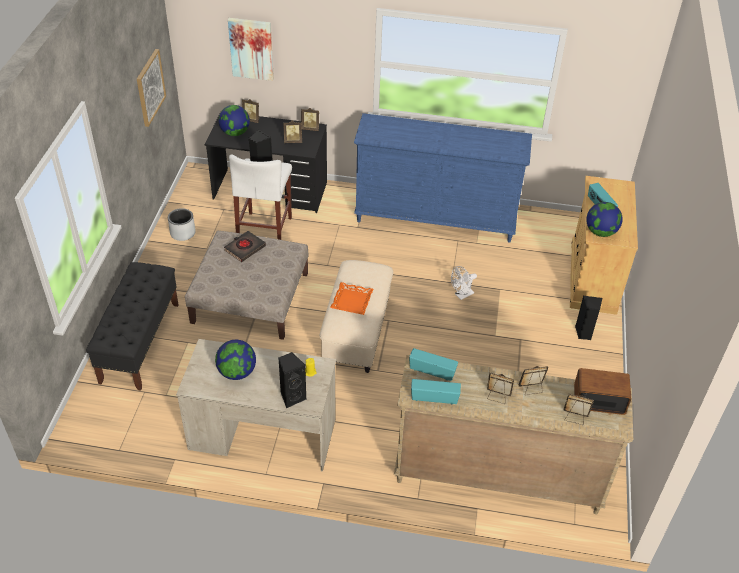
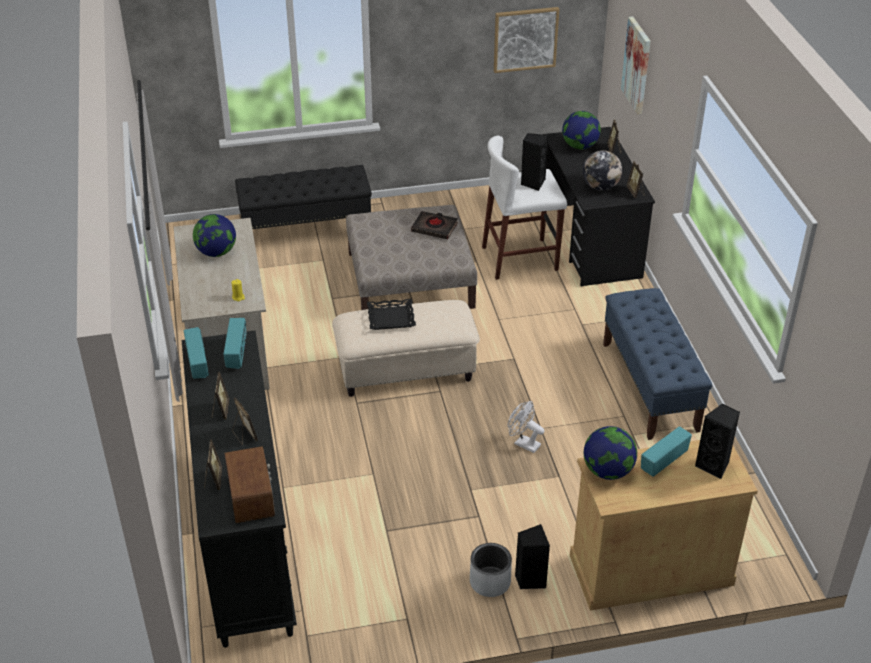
camera: 70 degrees right, 5 degrees down
(182, 233) = (475, 206): grey planter -> grey planter (490, 581)
(292, 396) = (200, 294): black speaker -> black speaker (714, 465)
(293, 141) = (600, 187): picture frame -> globe
(351, 301) = (391, 317): orange tray -> black tray
(436, 219) = (650, 386): blue dresser -> blue bench
(497, 476) = (246, 540): beige dresser -> black dresser

